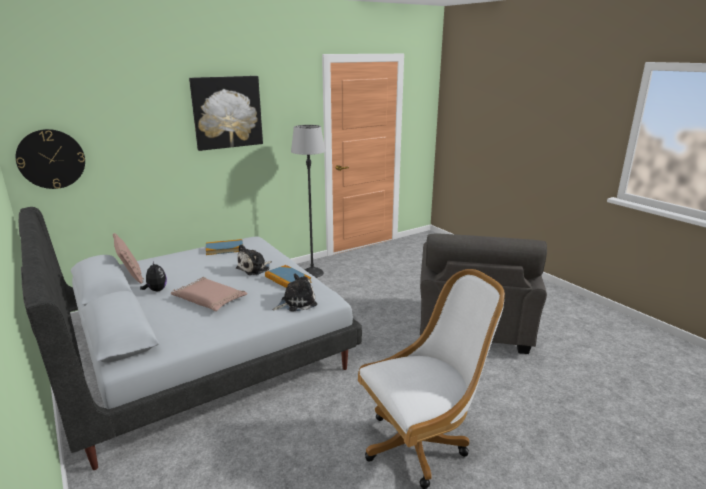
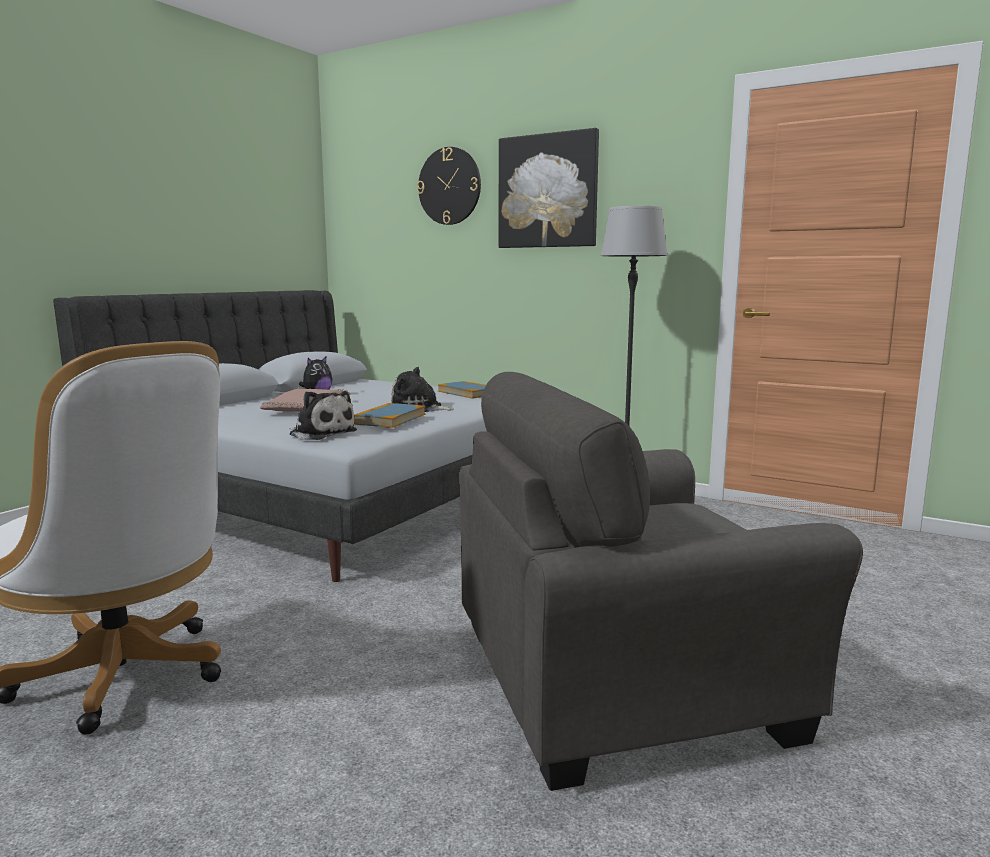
camera: 65 degrees right, 10 degrees down
(51, 159) = (360, 243): wall clock -> wall clock (449, 186)
(130, 274) = (352, 384): beige pillow -> none

